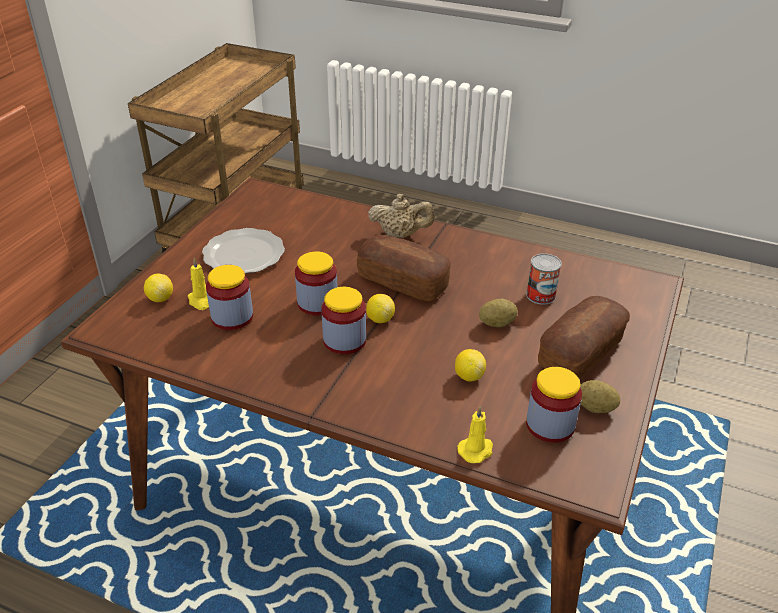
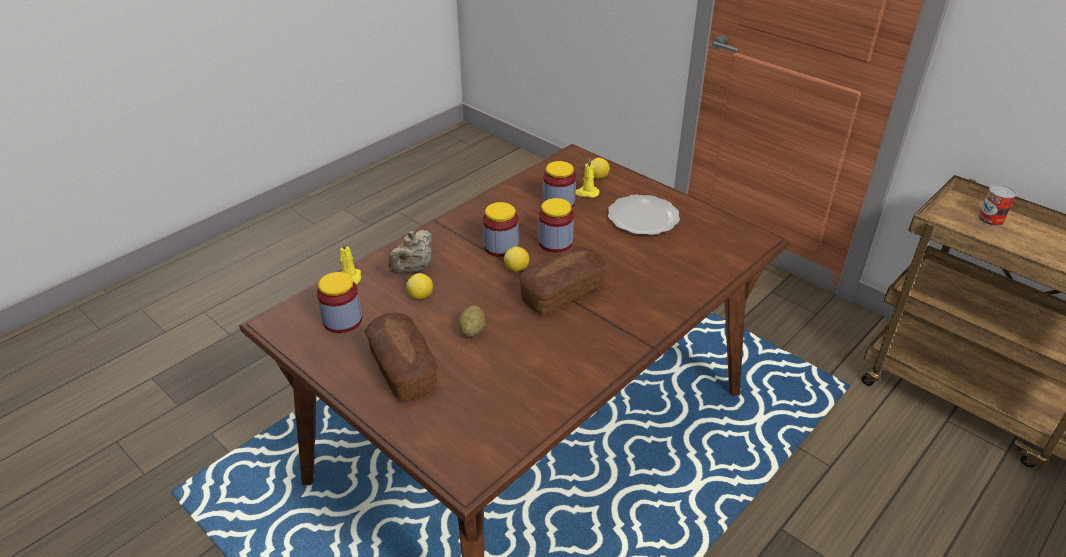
camera: 110 degrees right, 0 degrees up
(400, 235) = (642, 310): beige teapot -> beige teapot (413, 269)
(541, 295) = (495, 374): can -> can (990, 219)
(595, 408) = (339, 351): potato -> none

